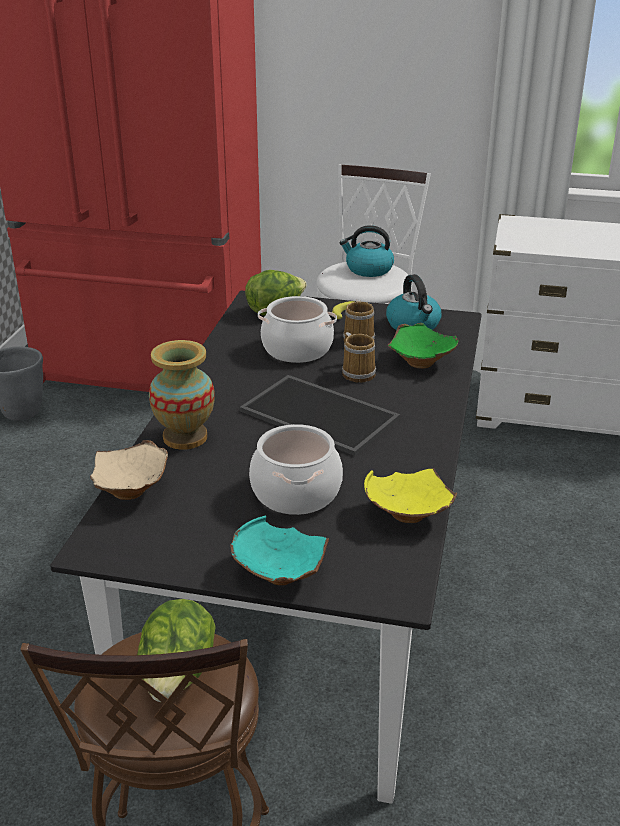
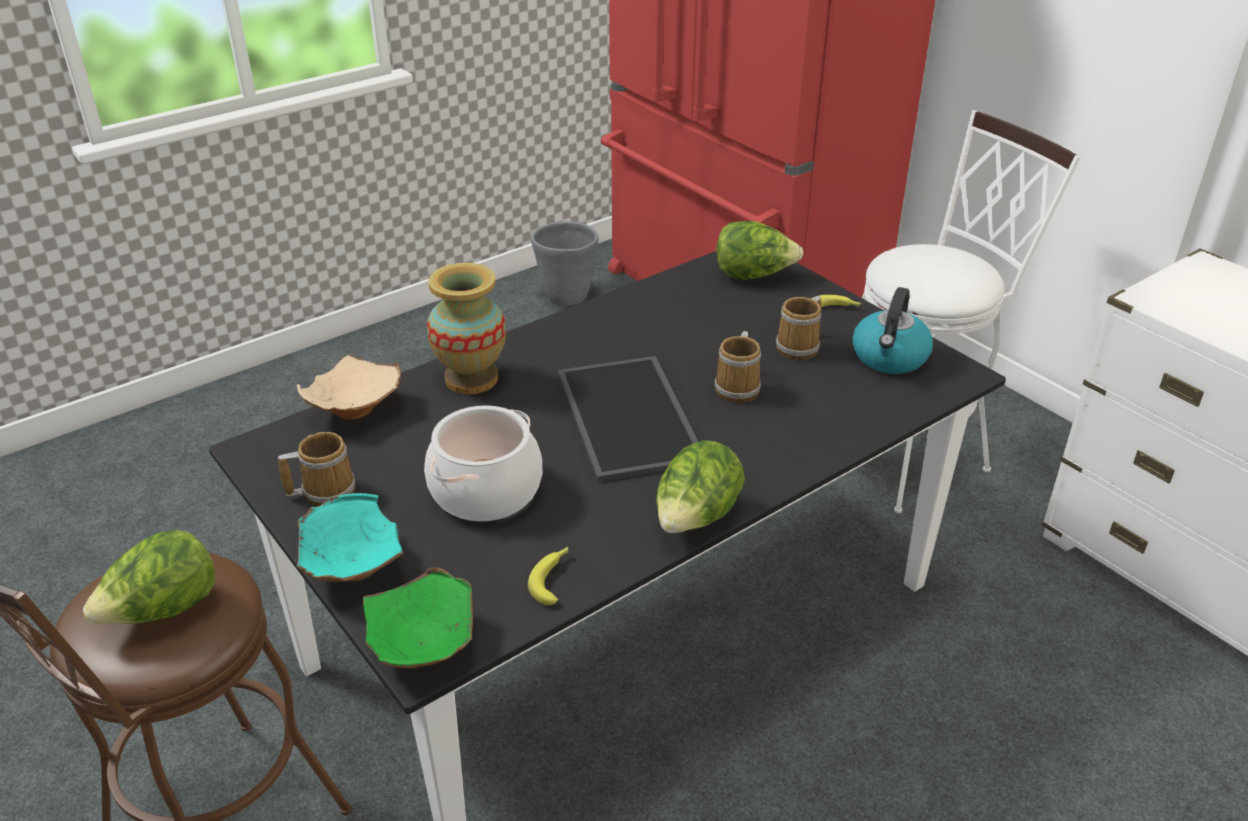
camera: 40 degrees right, 5 degrees up
(189, 545) = (325, 490): none -> mug
(297, 349) = (713, 331): cooking pot -> none
(368, 269) = (947, 265): kettle -> none
(408, 515) = (553, 579): yellow bowl -> banana
(422, 361) = (833, 407): green bowl -> green bowl (425, 648)
(436, 448) = (696, 519): none -> lettuce

